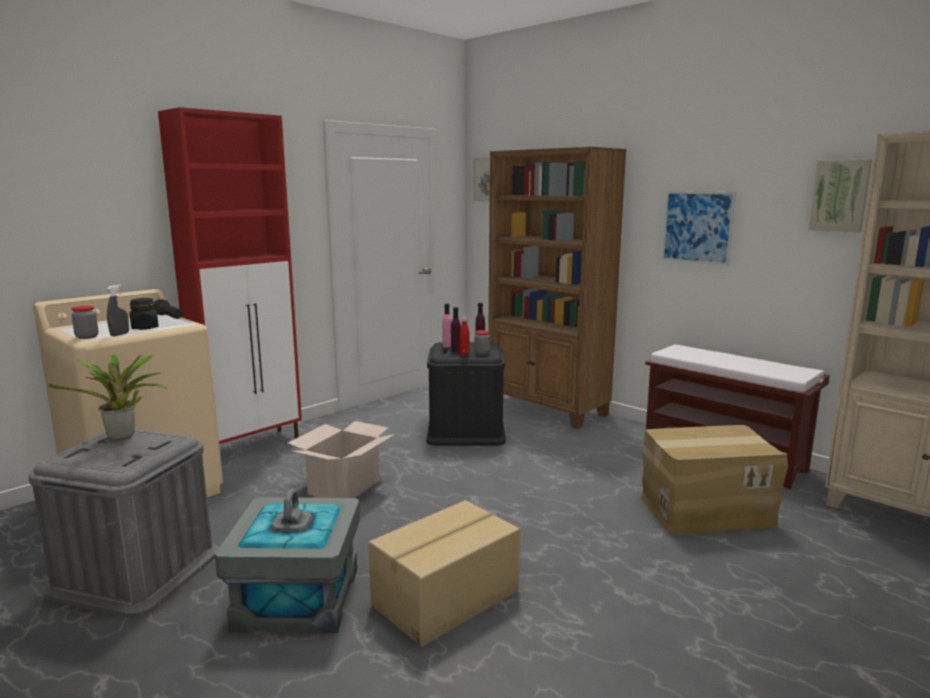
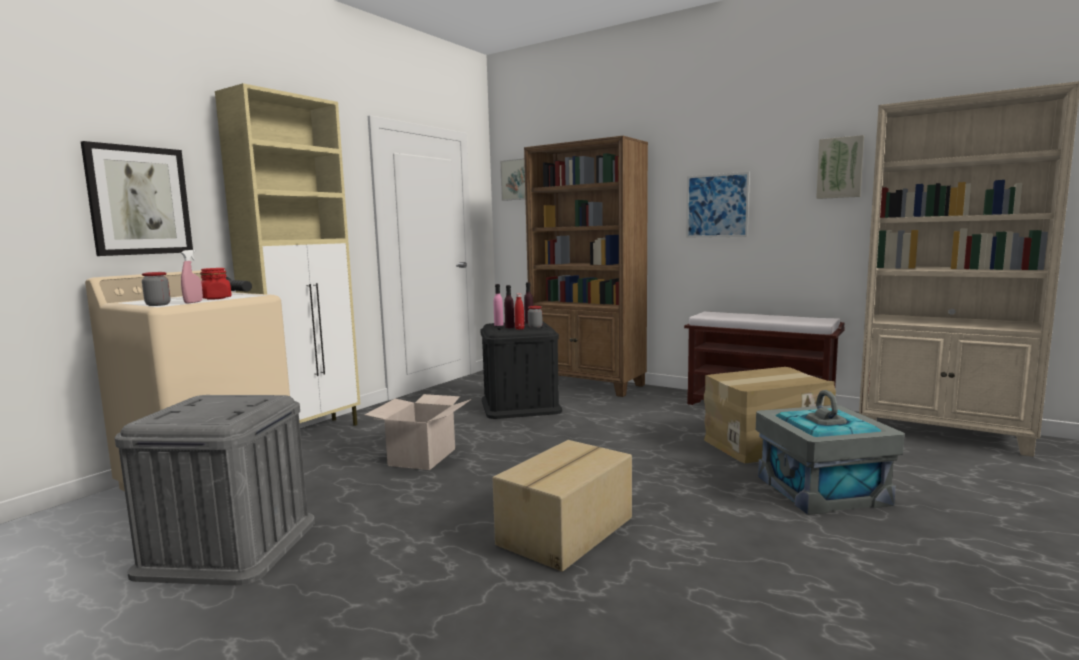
camera: 10 degrees left, 5 degrees down
(84, 225) = (139, 201): none -> picture
(120, 334) = (193, 302): grey spray bottle -> pink spray bottle
(123, 437) = (212, 400): potted plant -> none
(145, 328) = (216, 298): black jar -> red jar
(252, 446) = (310, 433): red cabinet -> beige cabinet
(298, 598) = (417, 548): grey storage box -> grey storage box (822, 490)

